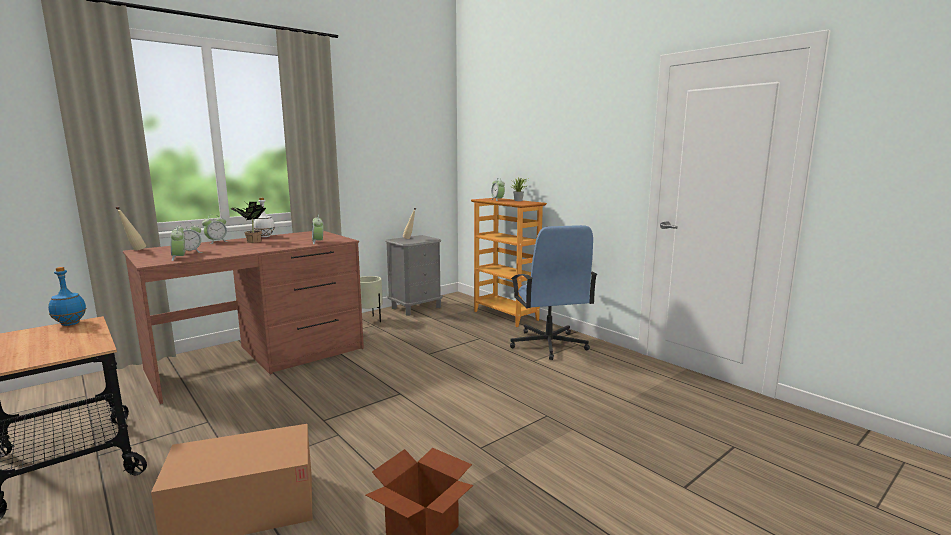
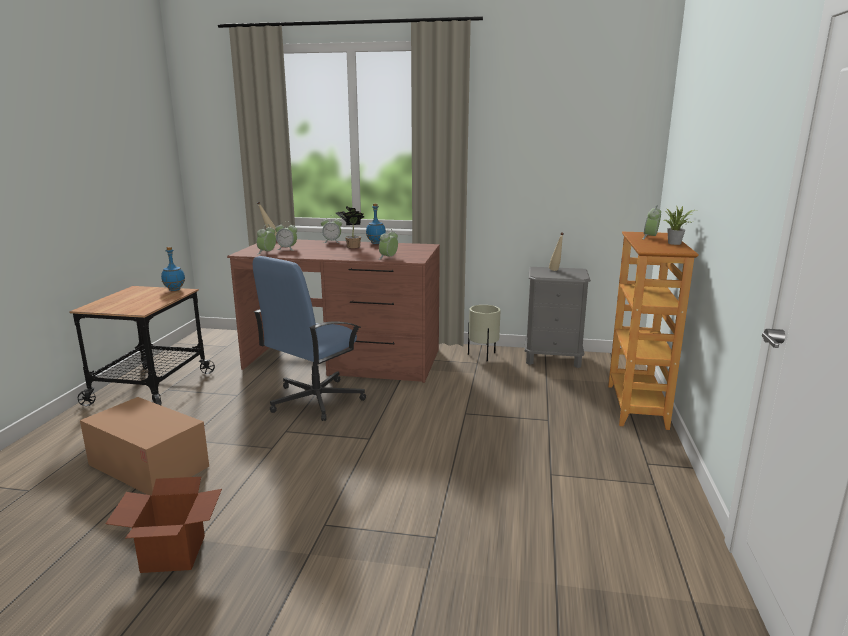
camera: 50 degrees right, 5 degrees up
(265, 236) = (376, 243): white bottle -> blue bottle
(548, 345) = (611, 465): blue office chair -> blue office chair (315, 400)

